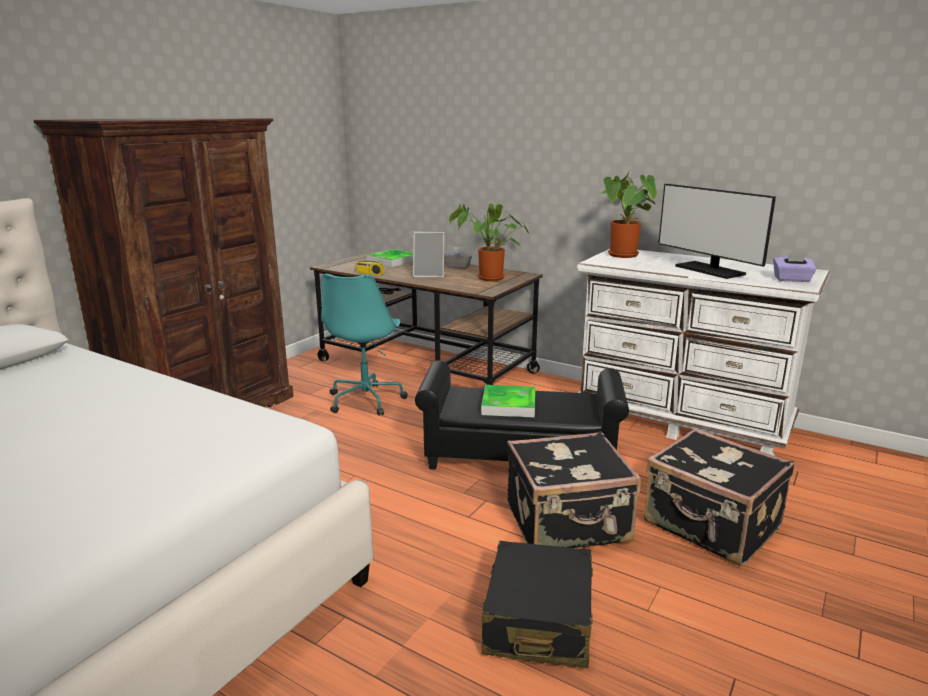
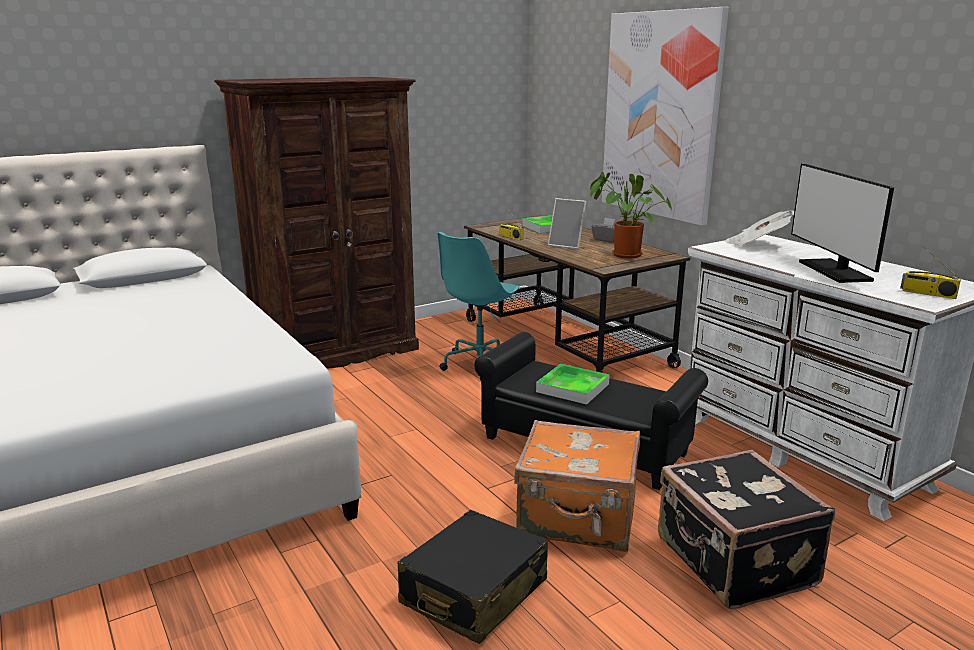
camera: 25 degrees right, 0 degrees up
(500, 150) = (660, 115): none -> picture
(568, 524) = (578, 519): black suitcase -> orange suitcase
(625, 256) = (757, 244): potted plant -> newspaper
(792, 279) = (927, 293): purple tissue box -> radio

